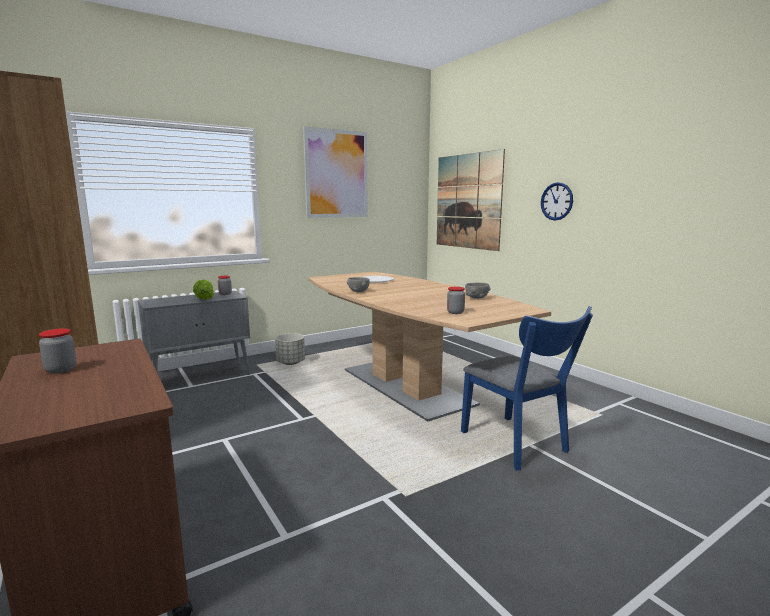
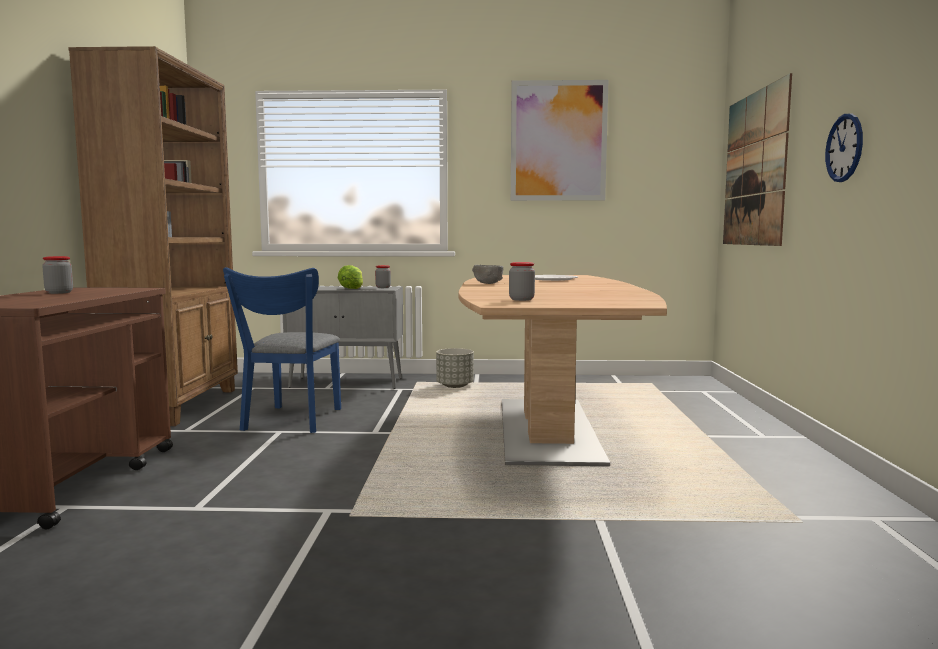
camera: 35 degrees right, 5 degrees down
(476, 298) = (612, 294): grey bowl -> none
(518, 445) = (580, 515): blue chair -> blue chair (290, 421)

